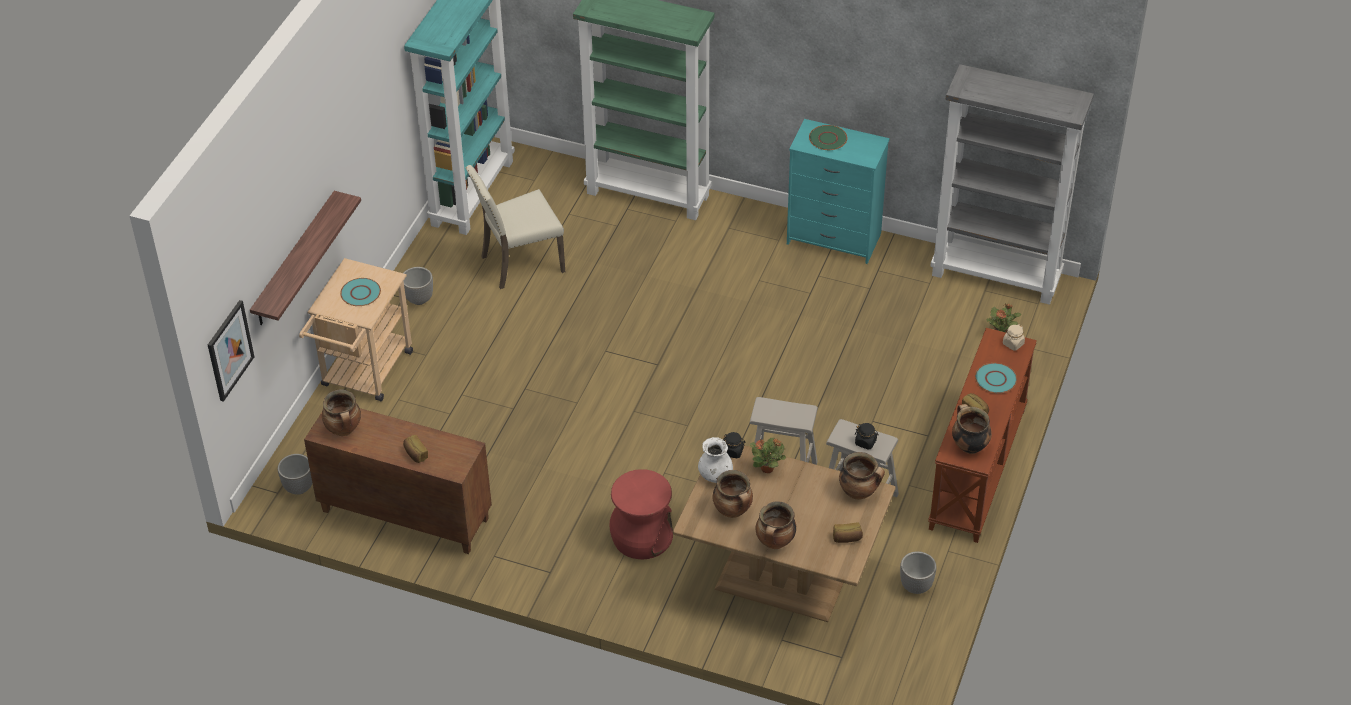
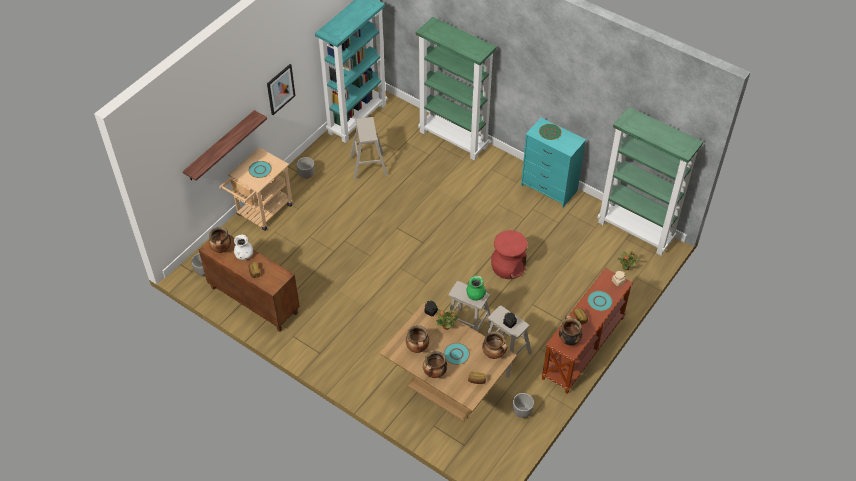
camera: 15 degrees right, 5 degrees up
(229, 350) = (165, 192): picture -> picture (280, 89)
(520, 263) = (368, 165): beige chair -> beige stool
(641, 536) = (377, 344): red stool -> red stool (508, 266)
(715, 475) = (415, 323): white vase -> white vase (244, 255)
(795, 413) = (475, 295): none -> green vase
(799, 506) = (456, 354): none -> turquoise plate
(996, 276) = (636, 231): grey bookcase -> green bookcase

